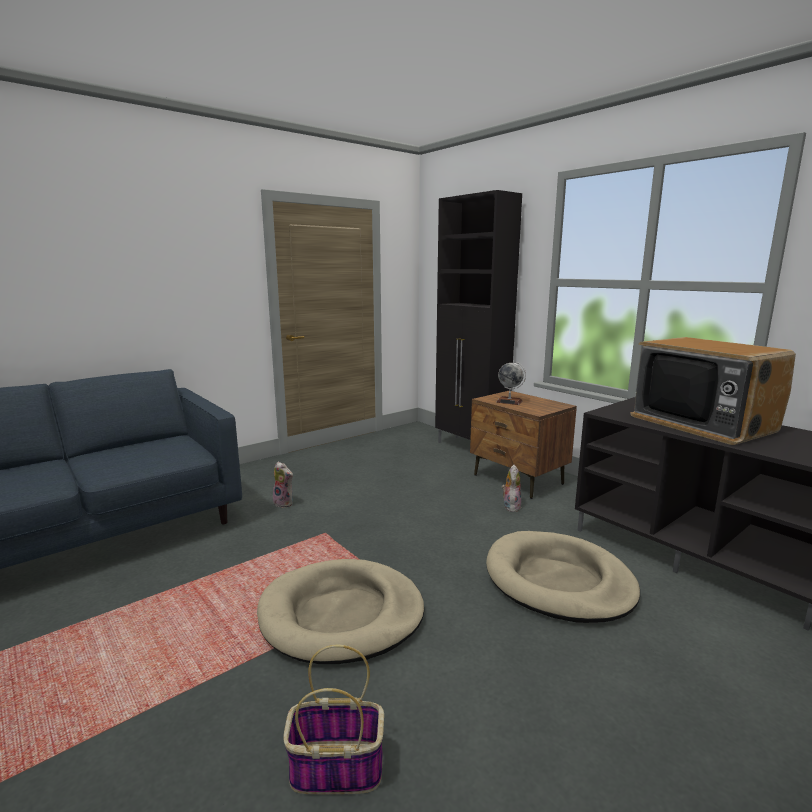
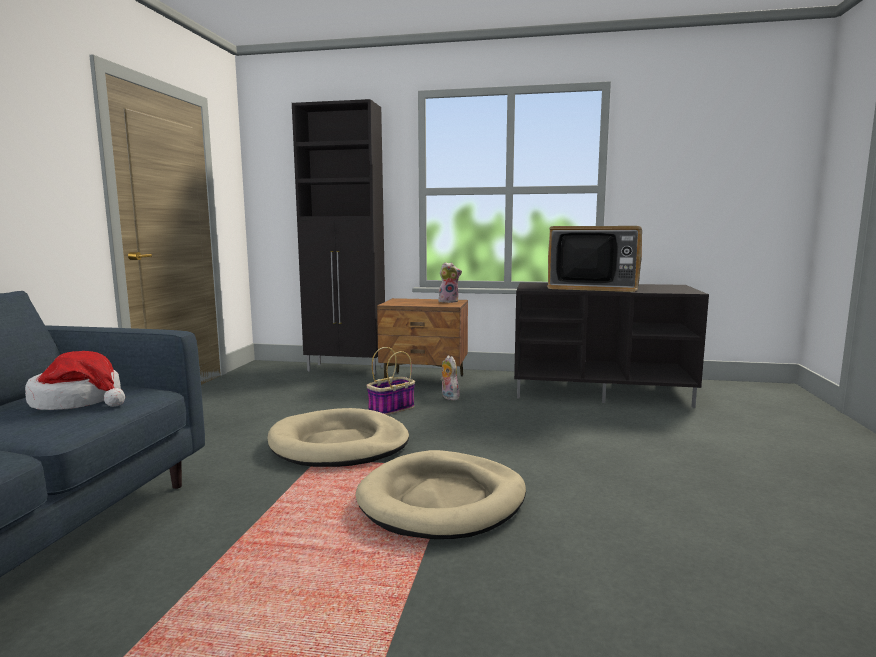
camera: 40 degrees left, 5 degrees down
(155, 453) = (79, 401): none -> hat
(285, 503) = (224, 451): plush toy -> plush toy (449, 301)
(335, 769) = (602, 575): basket -> basket (391, 409)
(509, 401) = (413, 303): globe -> none
(558, 581) = (552, 427): beige dog bed -> beige dog bed (339, 444)

